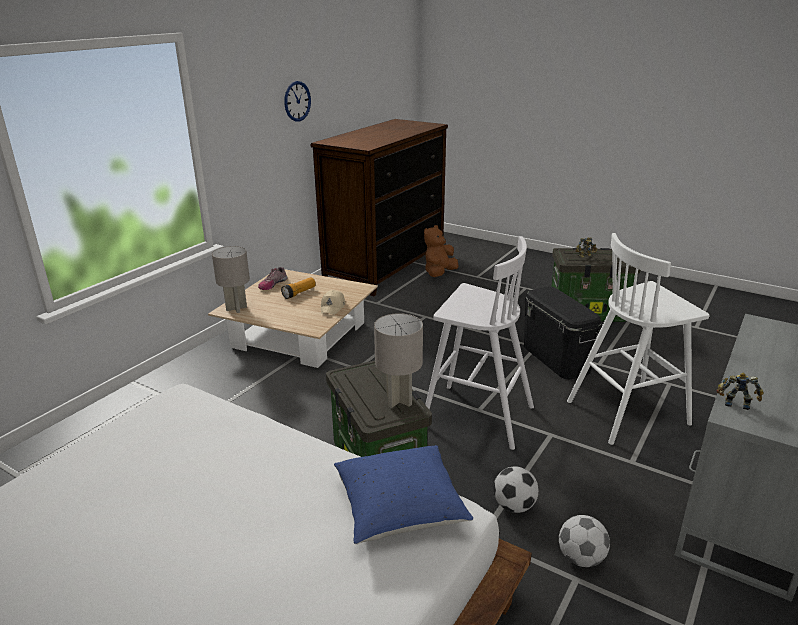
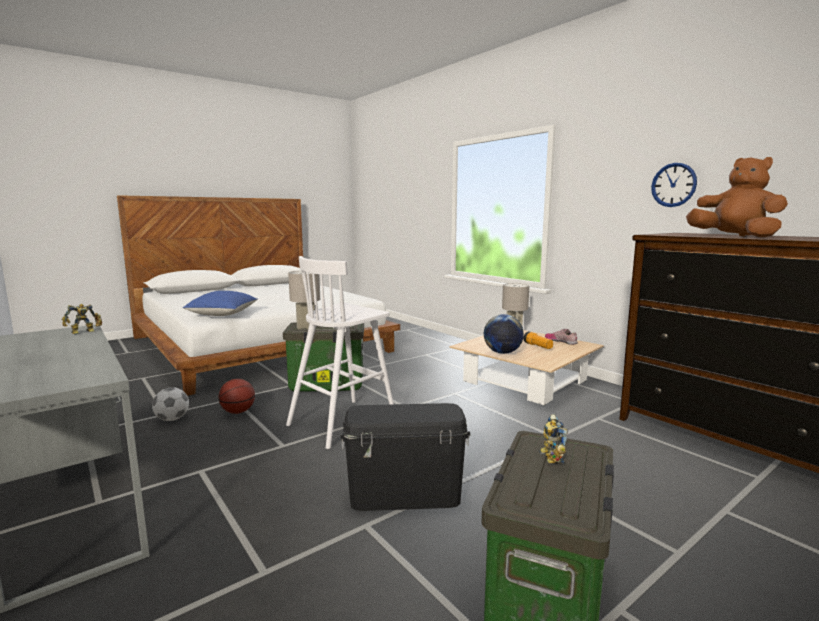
camera: 110 degrees right, 15 degrees down
(333, 307) = (502, 352): beige cap -> globe
(439, 273) = (724, 476): brown plush toy -> brown plush toy (734, 237)
(514, 506) = (238, 412): football -> basketball
(629, 412) = (255, 502): white stool -> none

